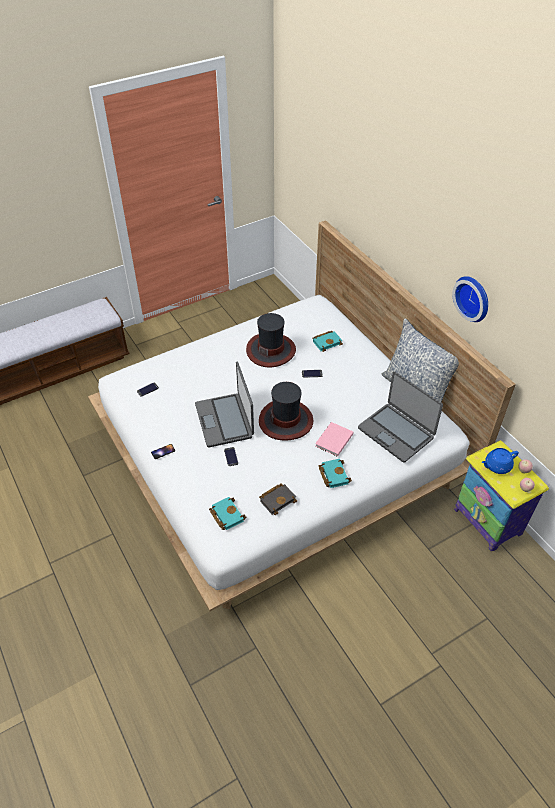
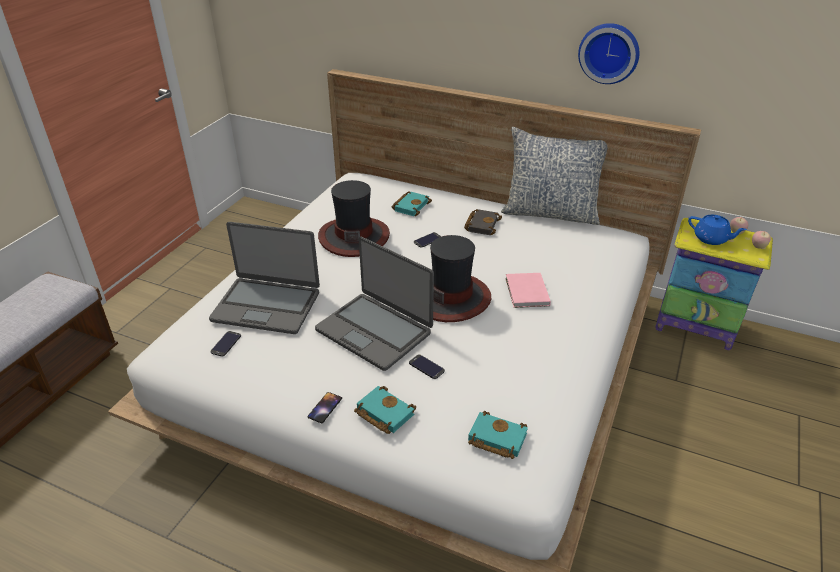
camera: 35 degrees left, 10 degrees down
(278, 499) = (537, 385): black book -> black book (481, 224)
(333, 474) = (566, 326): turquoise book -> turquoise book (382, 413)
(396, 432) = (580, 256): laptop -> laptop (267, 305)
(497, 466) = (711, 239): blue teapot -> blue teapot turned 90 degrees counterclockwise

